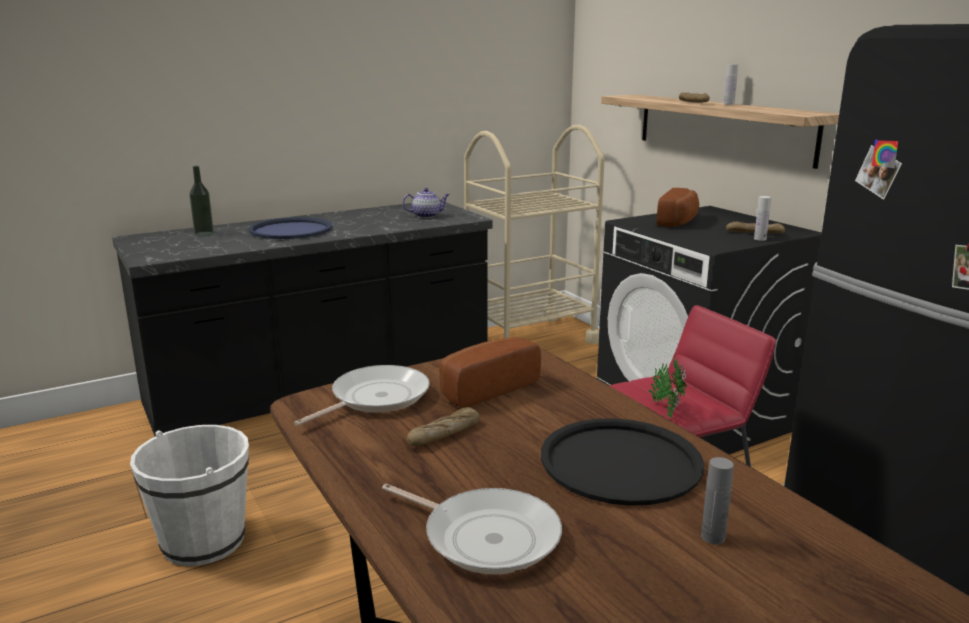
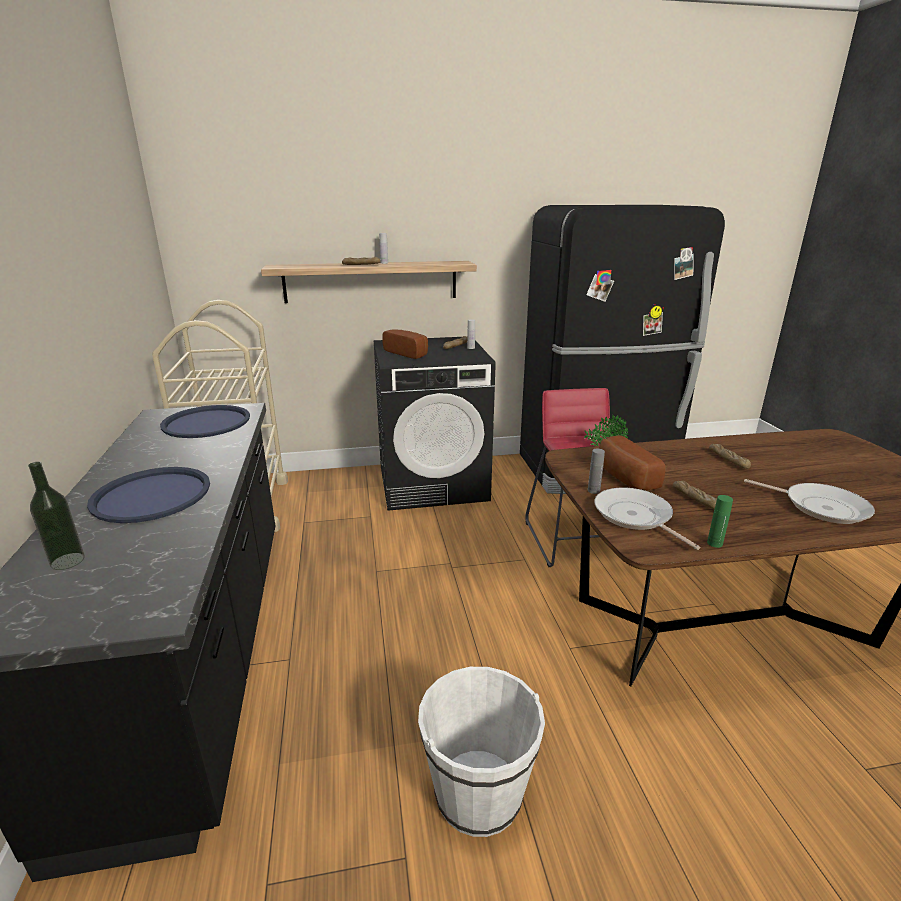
camera: 70 degrees left, 5 degrees up
(327, 443) = (714, 543): none -> green bottle
(427, 215) = (206, 423): teapot -> blue tray
(485, 536) = (820, 507): frying pan -> frying pan turned 75 degrees clockwise
(620, 462) = (728, 460): black tray -> bread
(713, 537) = (798, 457): grey bottle -> grey bottle (593, 491)

